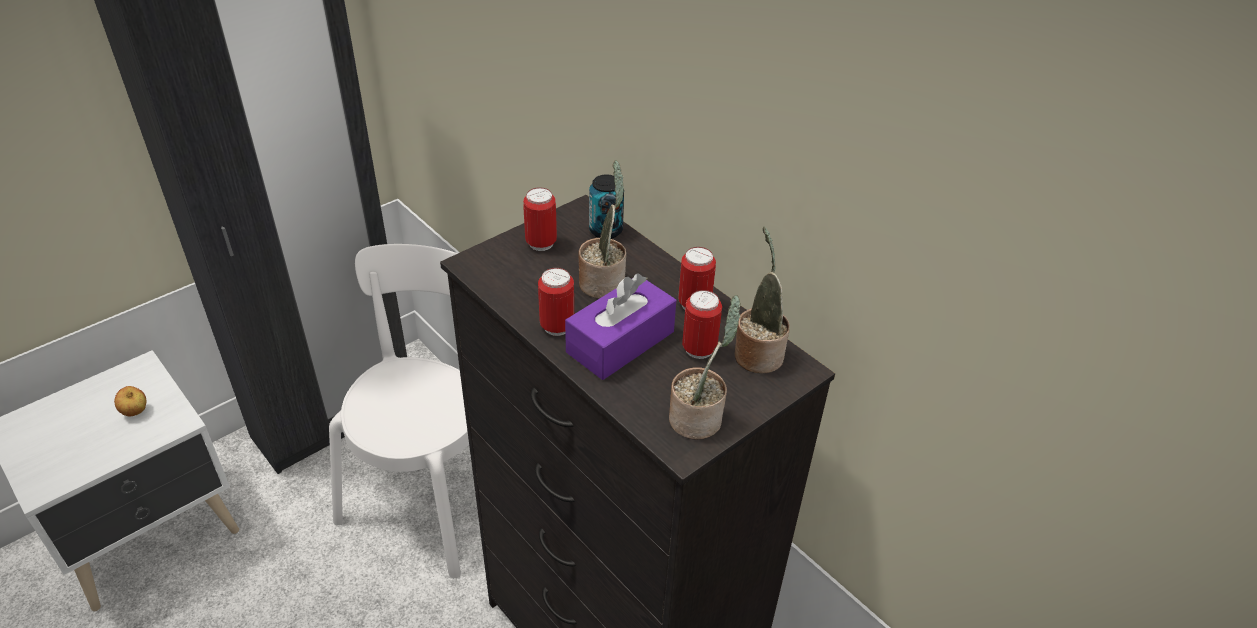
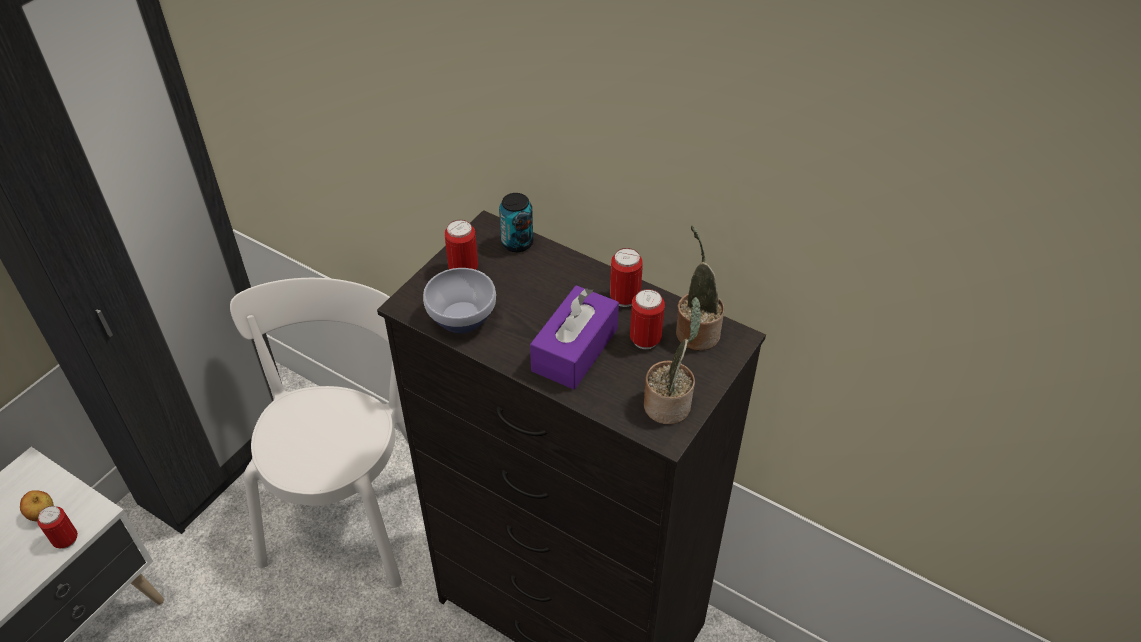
camera: 15 degrees left, 5 degrees up
(517, 288) = (461, 320): none -> bowl
(557, 326) = (513, 348): can -> can (66, 540)
(603, 281) = (536, 295): potted plant -> none

